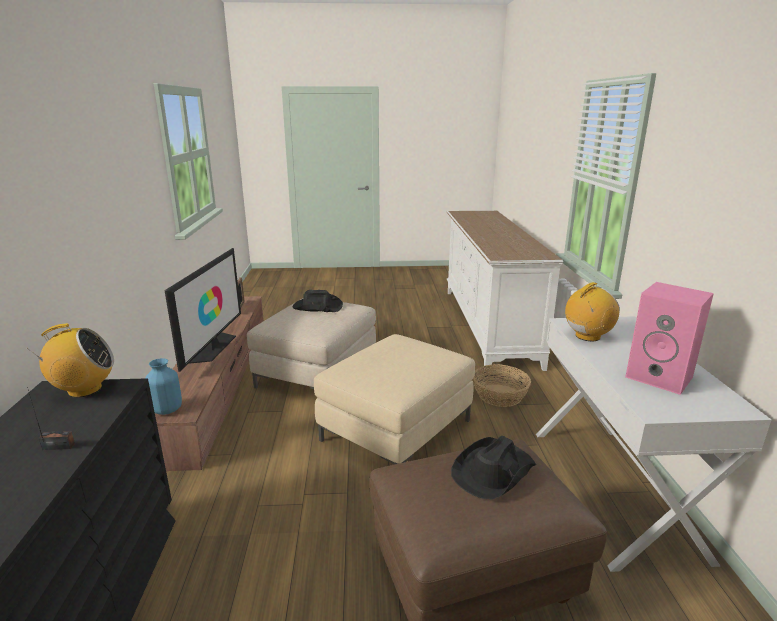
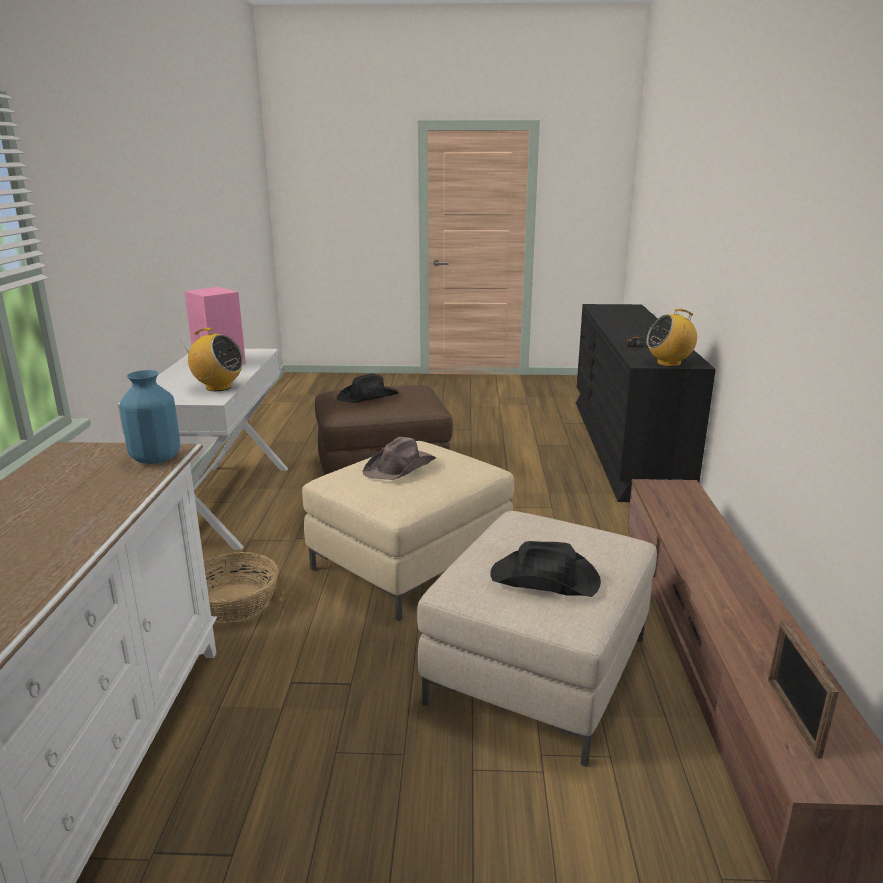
camera: 175 degrees left, 0 degrees up
(167, 410) = (676, 490): blue vase -> blue vase (155, 458)
(212, 347) = (720, 577): television -> none
(404, 363) = (400, 467): none -> brown hat
(587, 336) = (218, 387): radio -> radio turned 135 degrees counterclockwise

